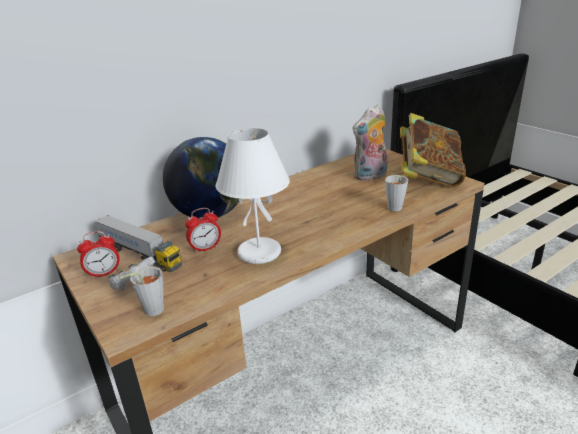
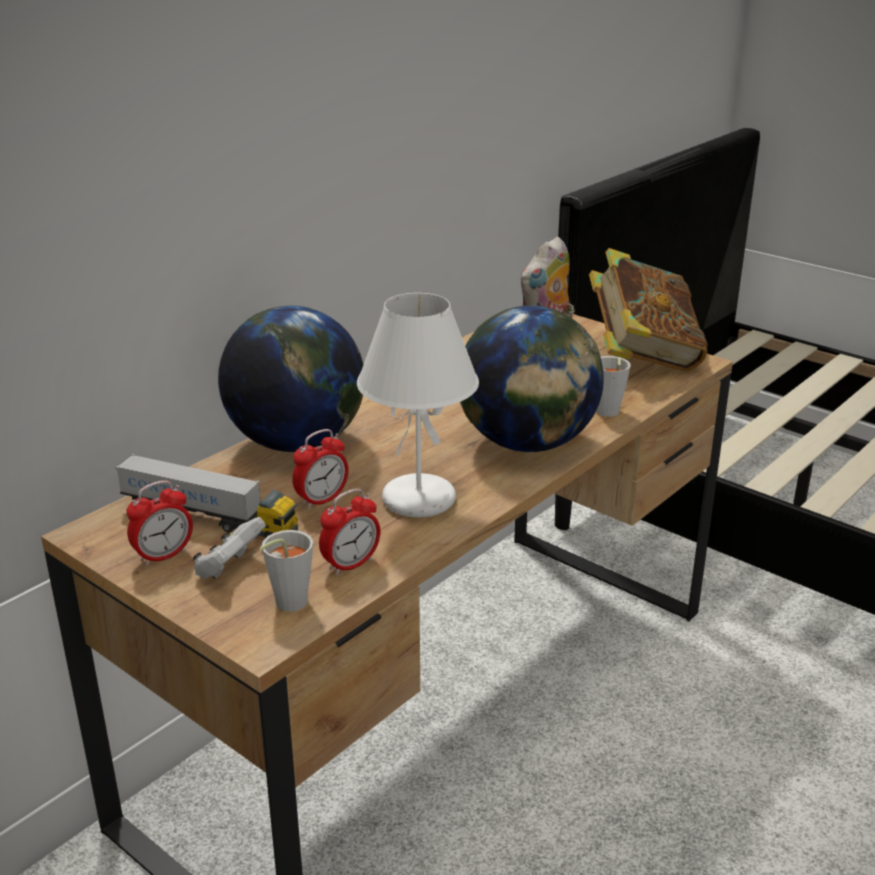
camera: 15 degrees left, 0 degrees up
(200, 290) = (351, 565): none -> alarm clock
(338, 224) = (527, 444): none -> globe

